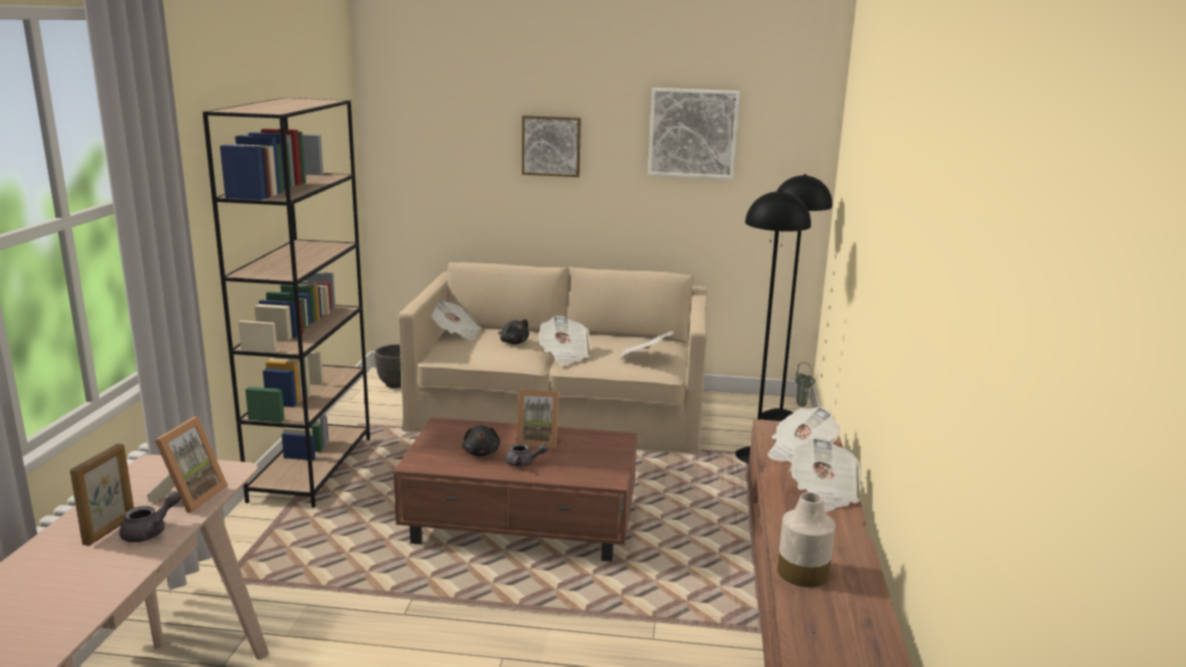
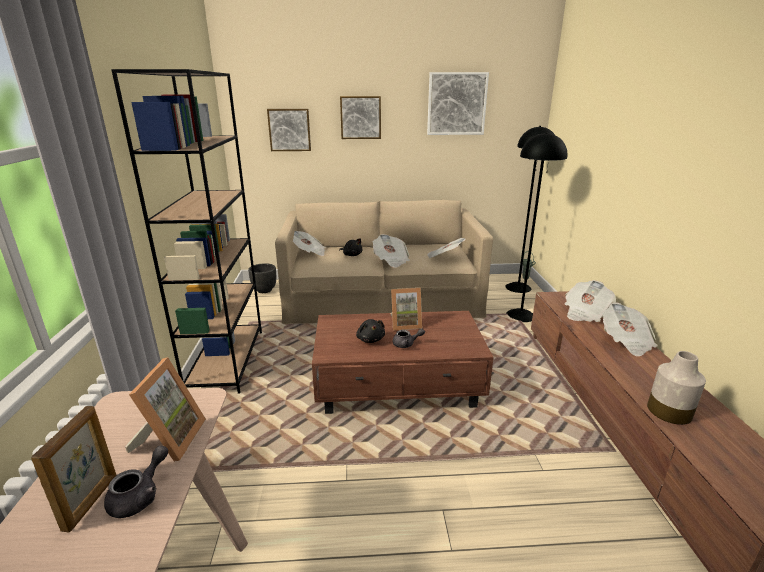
camera: 10 degrees left, 5 degrees up
(451, 157) = (289, 130): none -> picture

